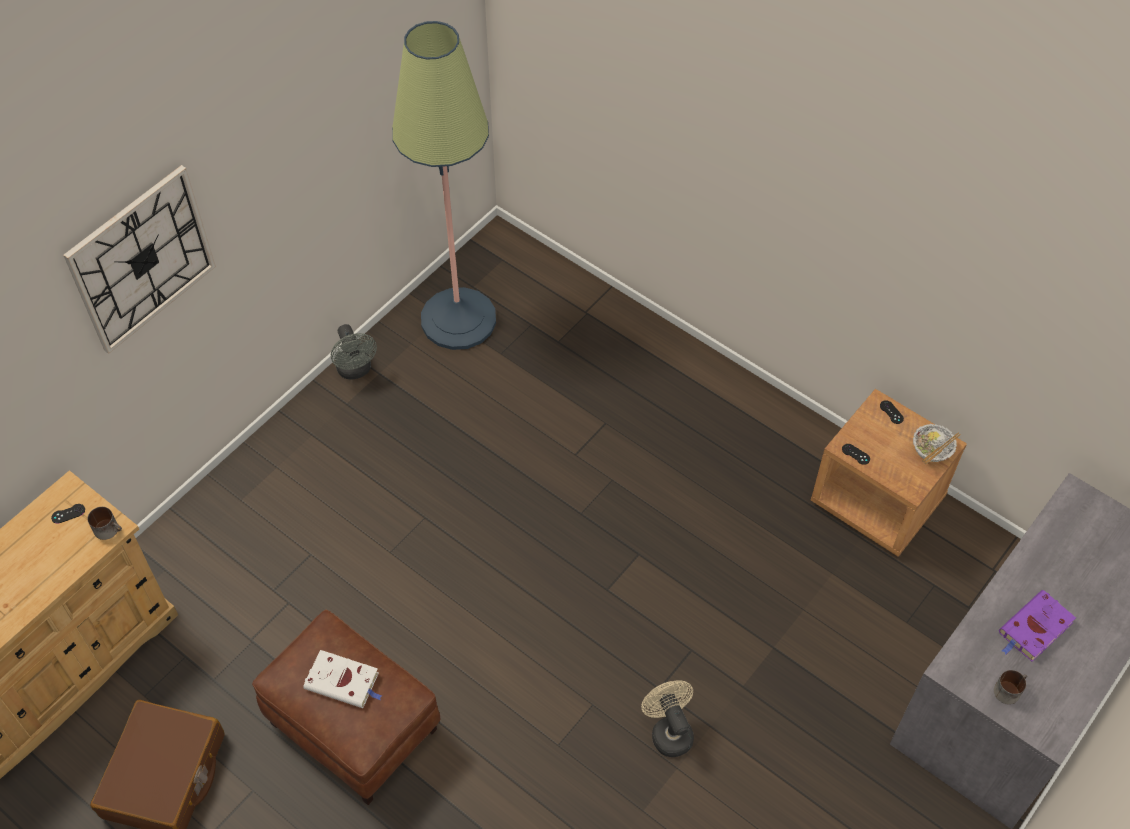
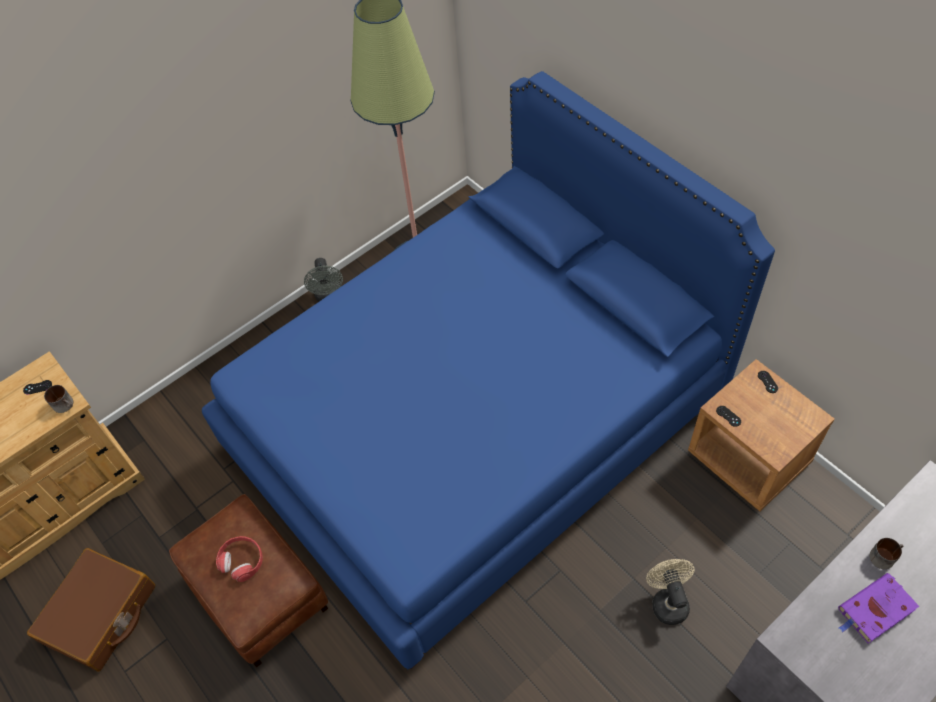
camera: 15 degrees right, 0 degrees up
(142, 259) = (106, 177): wall clock -> none
(344, 681) = (242, 560): white book -> red headphones
(565, 500) = (476, 423): none -> blue bed
(669, 731) = (526, 642): beige fan -> beige fan (667, 601)
(931, 452) = (799, 422): bowl -> none
(1008, 689) = (840, 668): mug -> mug (884, 555)

